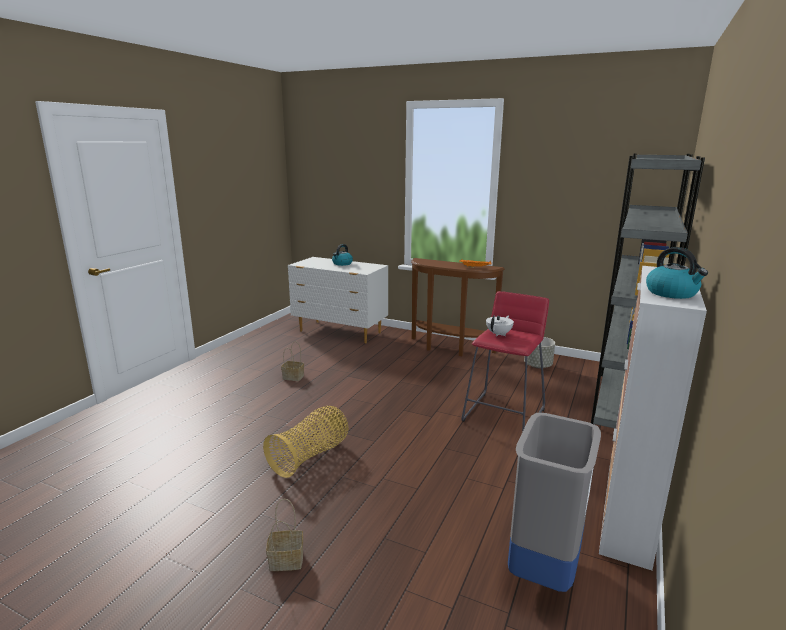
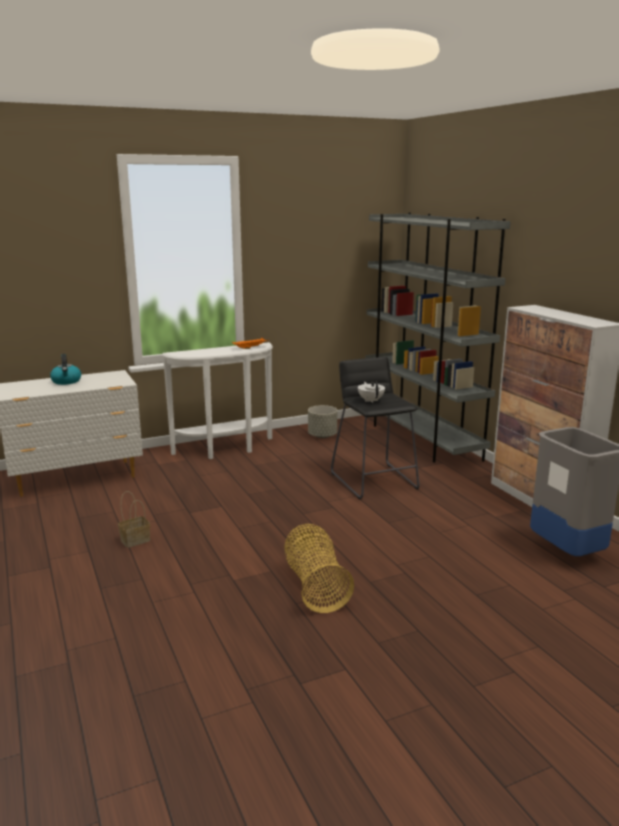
camera: 50 degrees left, 0 degrees up
(285, 561) = (460, 651): basket -> none
(449, 348) = (227, 450): brown console table -> white console table
(503, 414) = (374, 481): red stool -> black stool
(672, 293) = (584, 319): kettle -> none

